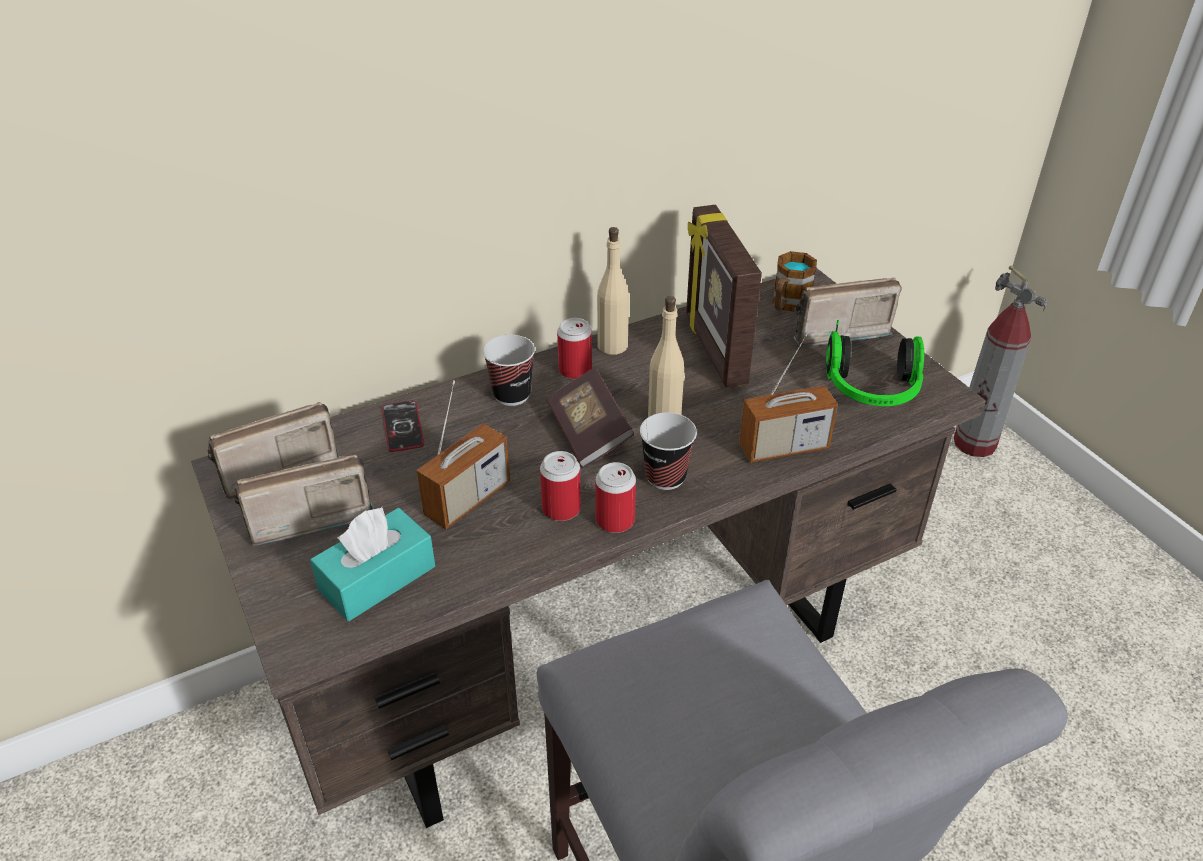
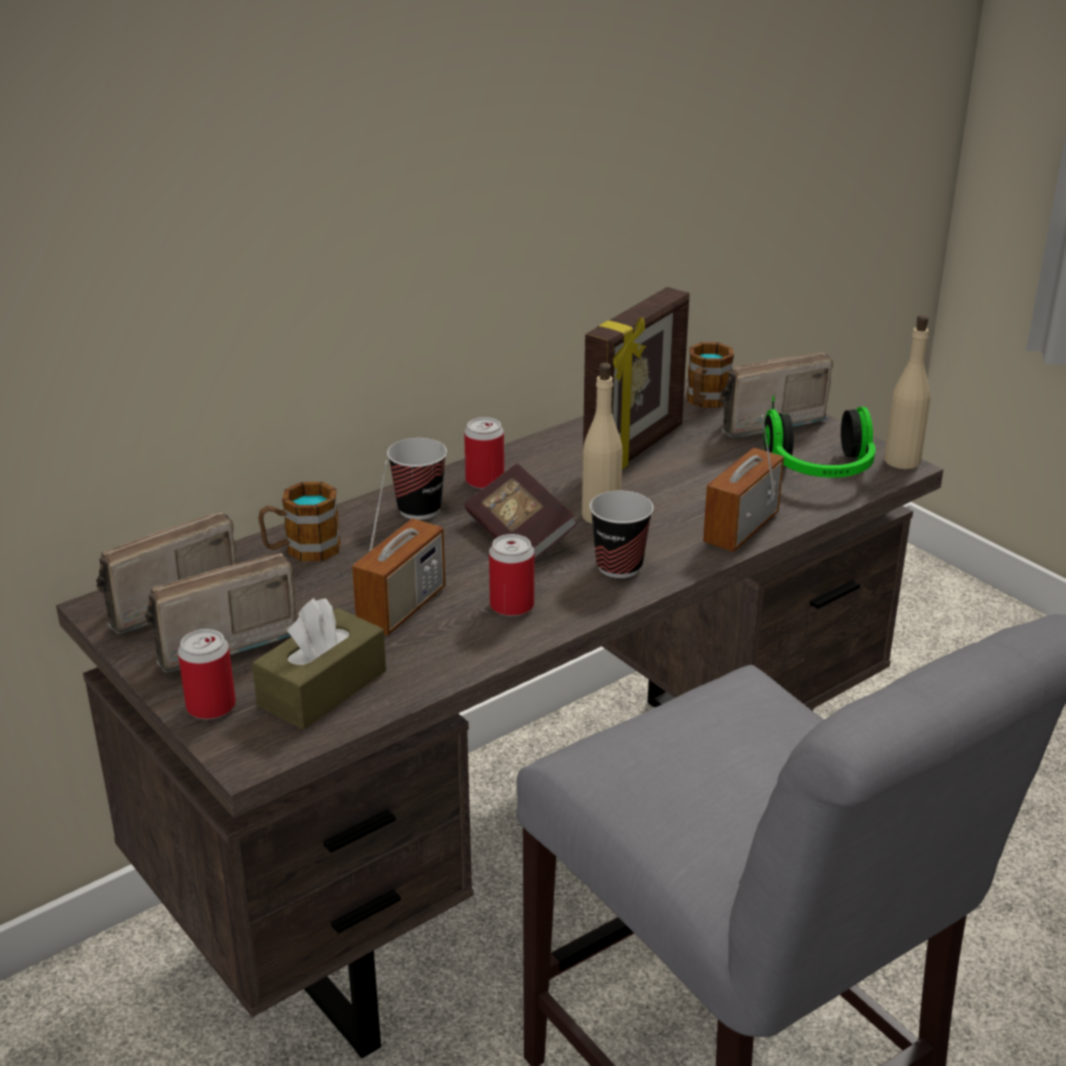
camera: 10 degrees left, 10 degrees down
(377, 578) = (322, 688): turquoise tissue box -> brown tissue box
(402, 427) = (302, 550): phone -> mug
(613, 345) = (520, 455): beige bottle -> beige bottle (902, 461)
(615, 520) = (575, 610): can -> can (211, 706)
(713, 350) = (636, 450): picture frame -> picture frame turned 120 degrees counterclockwise
(784, 447) = (741, 529): radio -> radio turned 150 degrees clockwise
(975, 443) = (917, 585): fire extinguisher -> none

